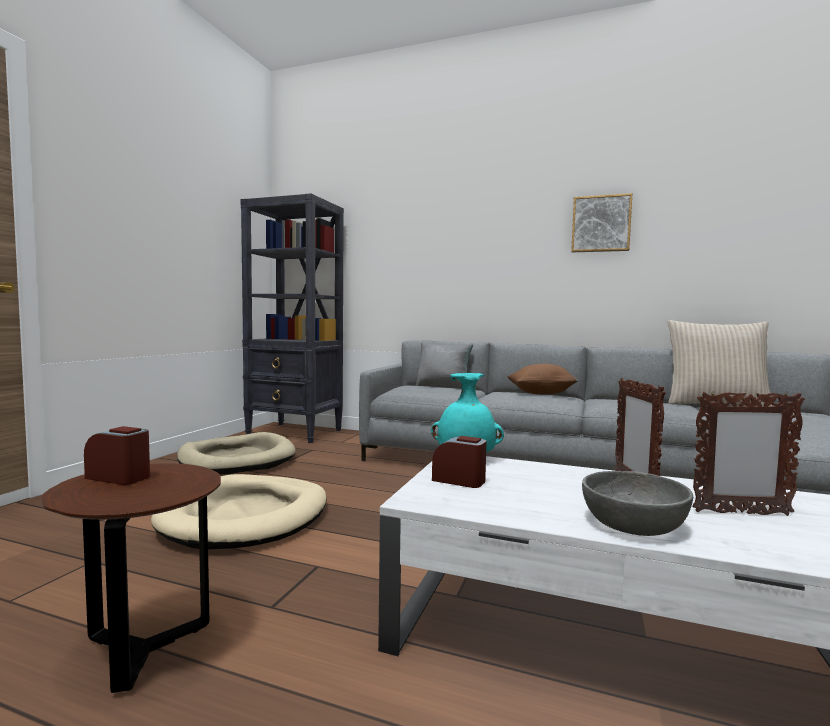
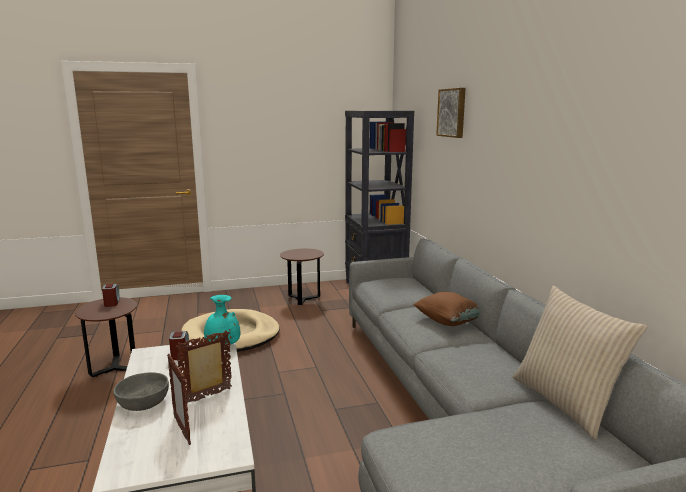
camera: 55 degrees right, 10 degrees up
(237, 459) = (303, 299): beige dog bed -> brown side table
(443, 386) = (416, 288): grey pillow -> none
(601, 224) = (556, 149): picture -> picture (452, 113)

